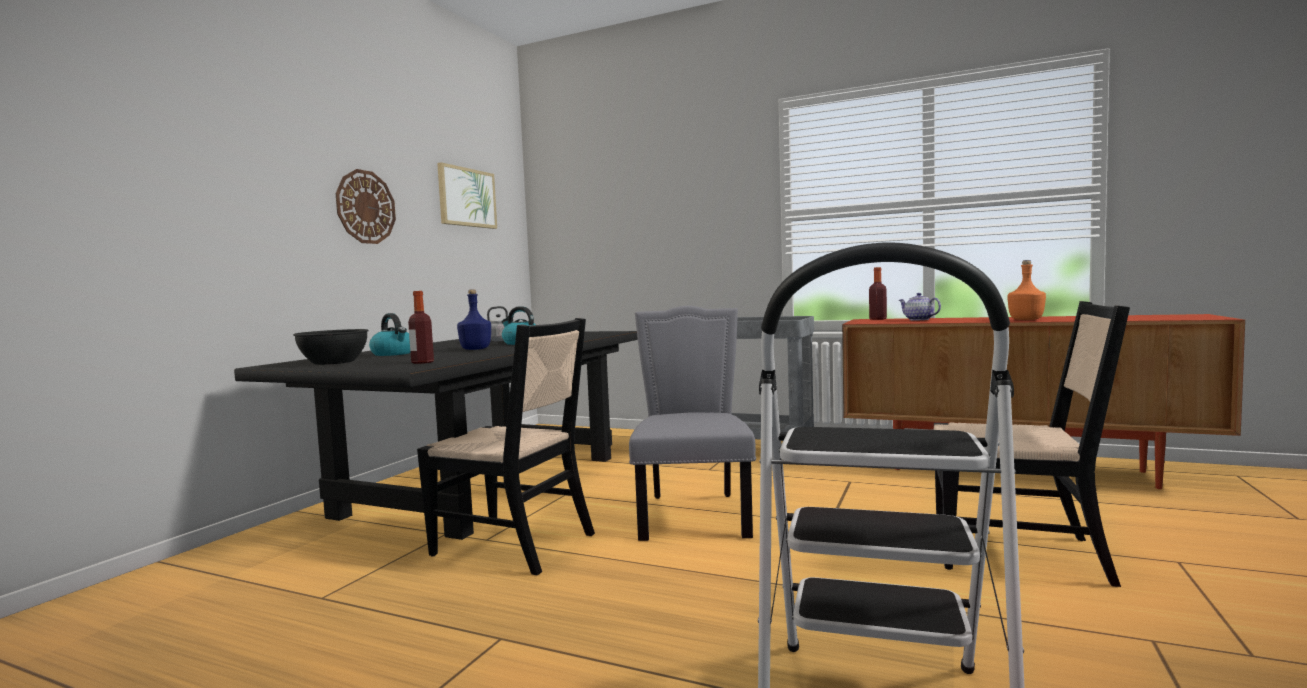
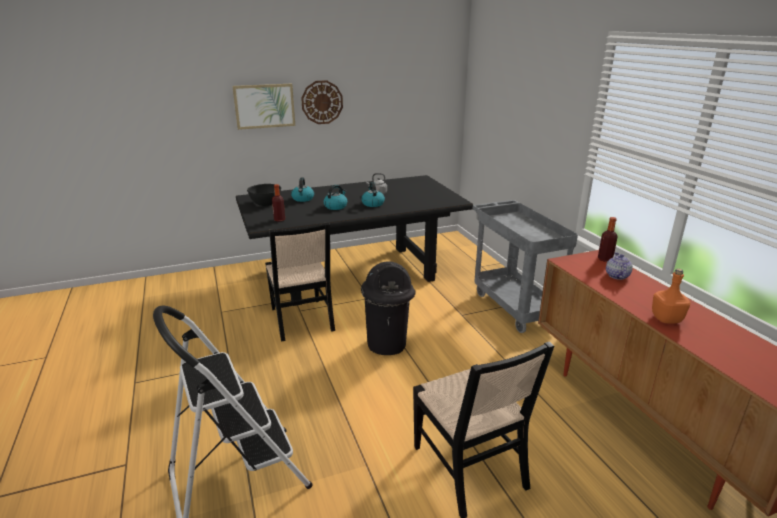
camera: 45 degrees right, 20 degrees up
(467, 197) = (405, 83): picture -> picture (264, 106)
(475, 349) = (336, 206): blue bottle -> kettle
(693, 517) = (387, 344): grey chair -> black trash can

